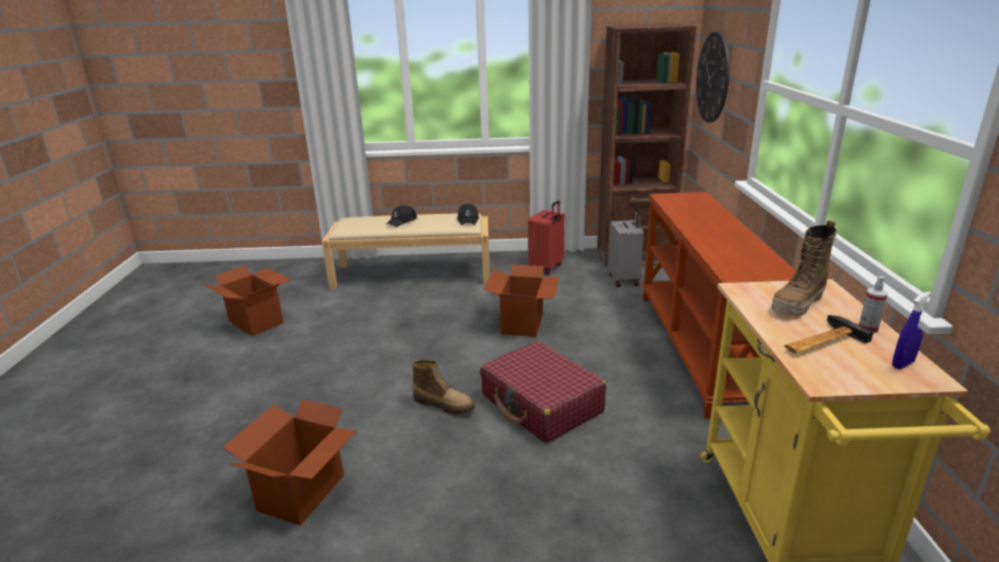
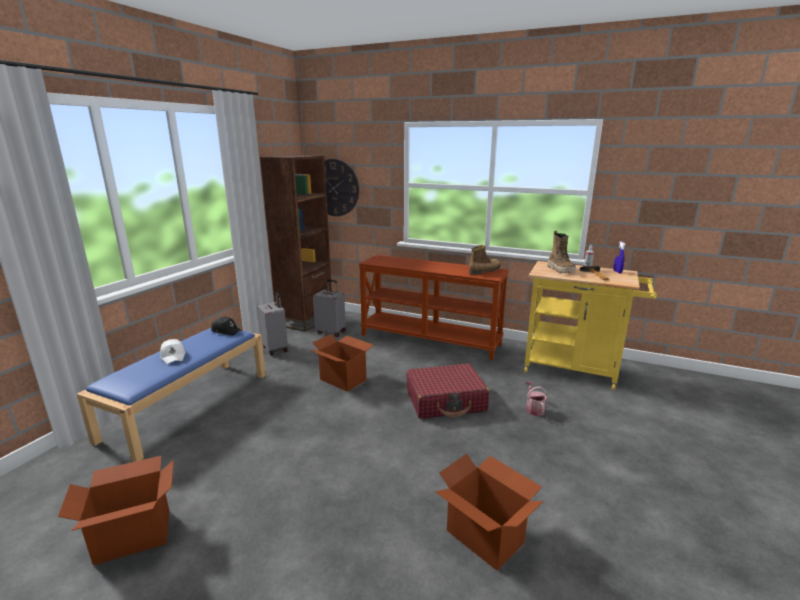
camera: 65 degrees left, 5 degrees down
(402, 221) = (173, 356): black cap -> white cap
(413, 273) = (189, 404): beige bench -> blue bench
(444, 405) = (417, 438): boot -> boot (484, 271)
(546, 267) = (275, 348): red suitcase -> grey suitcase
(593, 489) = (534, 408): none -> watering can

